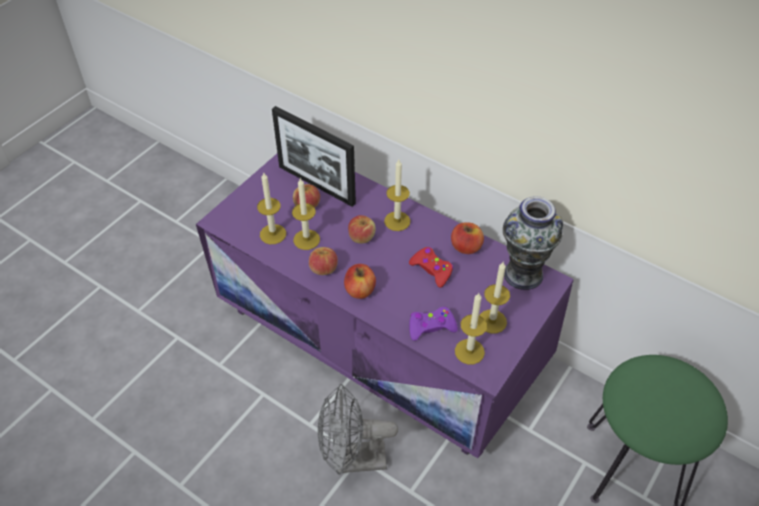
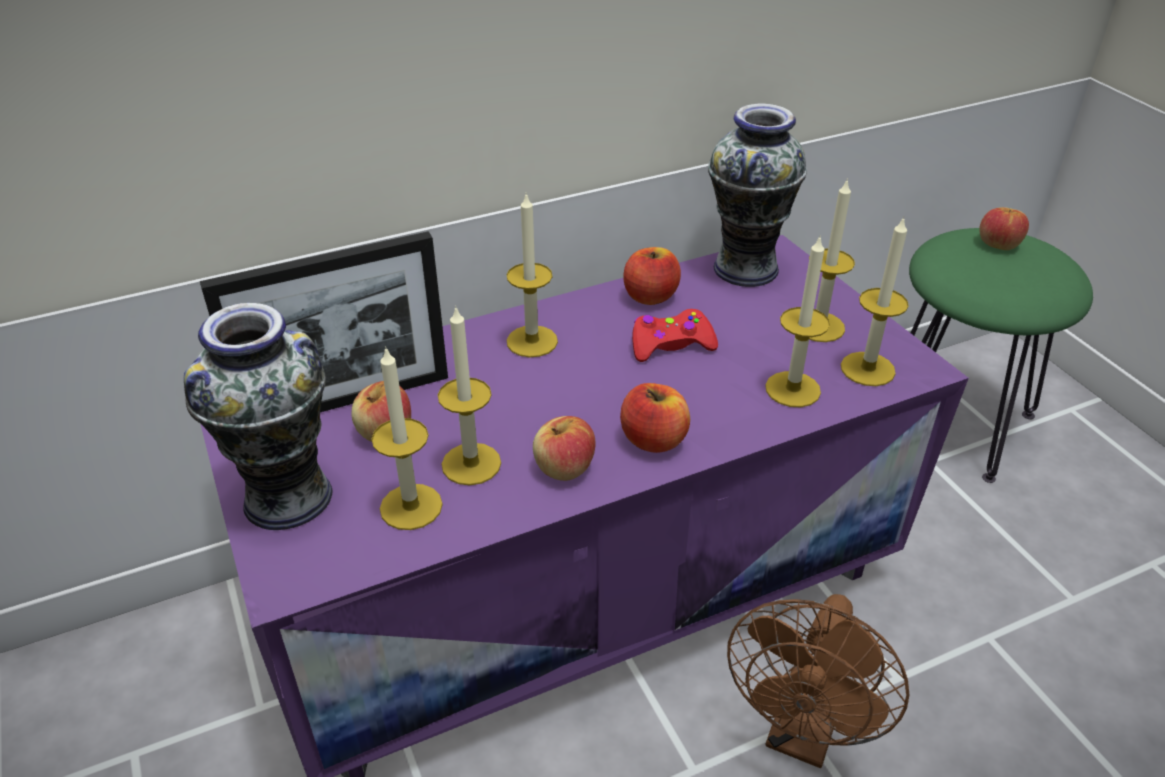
camera: 60 degrees left, 10 degrees down
(255, 199) = (288, 498): none -> vase
(352, 460) = (802, 734): grey fan -> brown fan
(361, 237) = (530, 392): apple -> apple (998, 244)
(431, 327) = (792, 389): purple game controller -> candle

